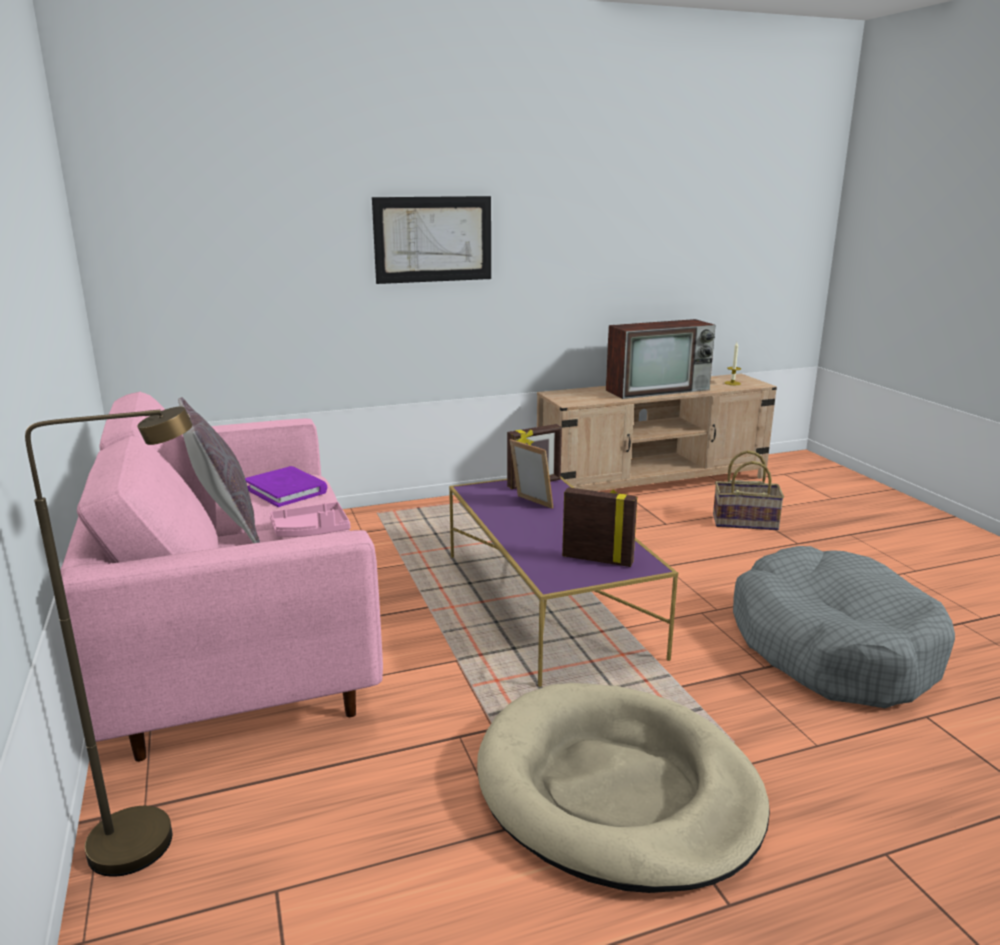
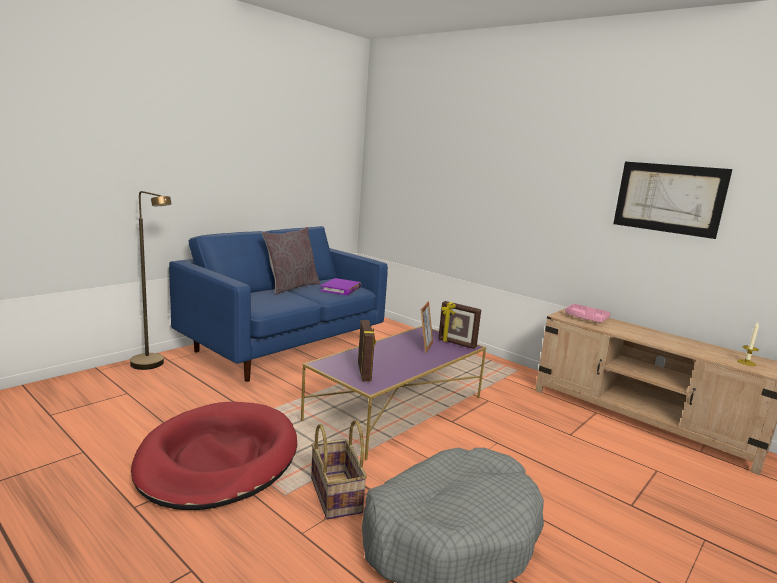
camera: 60 degrees right, 5 degrees down
(239, 646) = (284, 347): pink sofa -> blue sofa
(311, 531) = (299, 299): pink tray -> pink tray (586, 318)
(433, 239) = (514, 183): picture -> picture (668, 198)
(617, 790) = (218, 459): beige dog bed -> red dog bed
(659, 390) = (656, 338): television -> none
(745, 522) = (633, 472): basket -> basket (337, 495)

